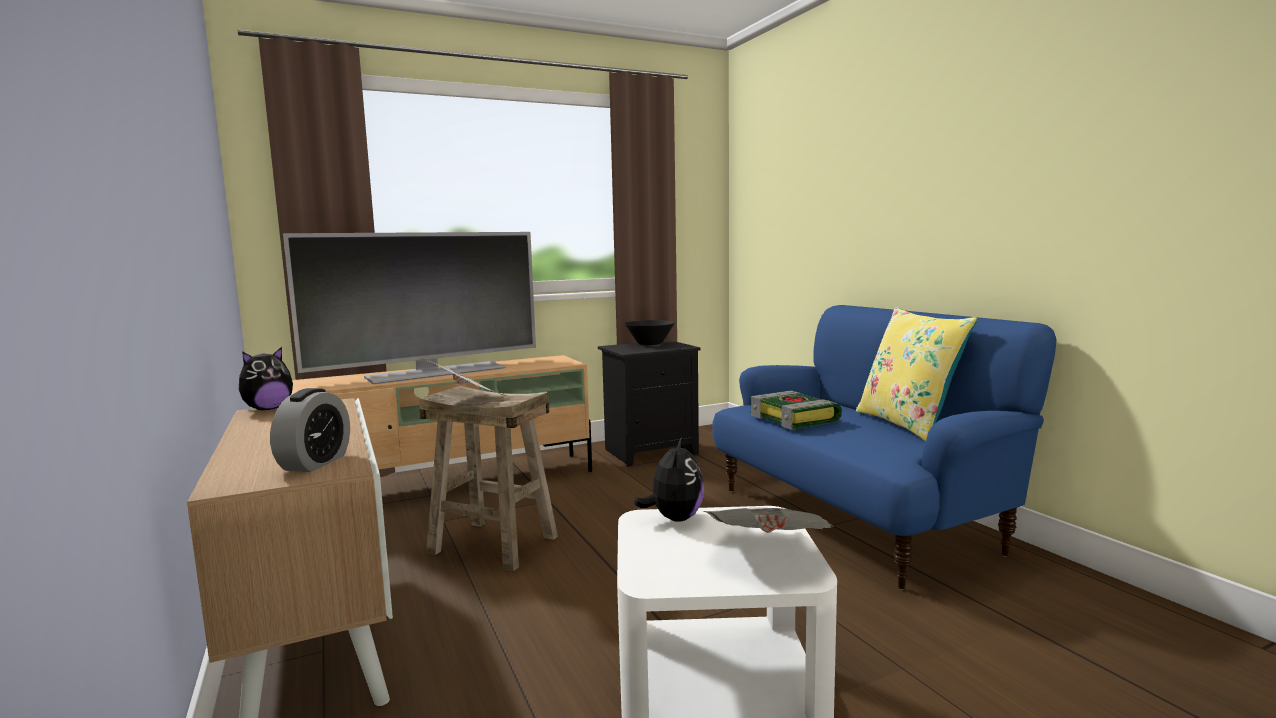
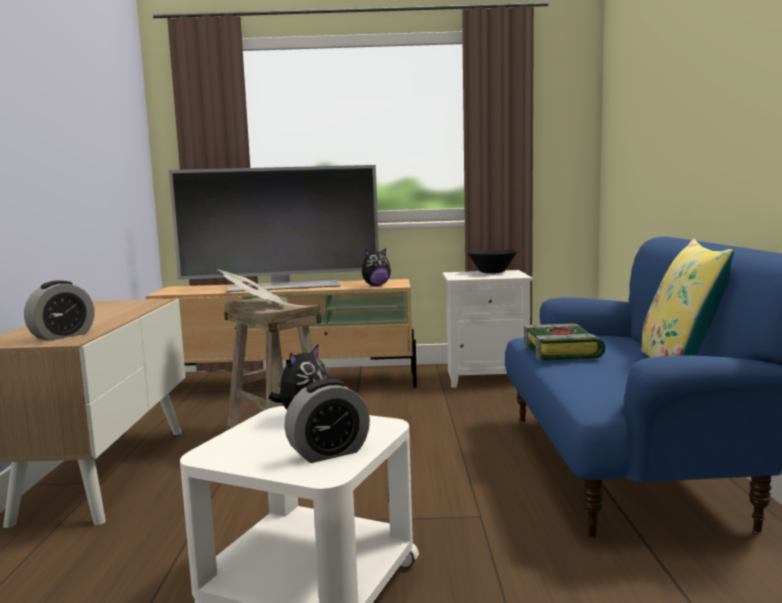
camera: 25 degrees right, 0 degrees up
(267, 409) = (111, 301): plush toy -> plush toy (376, 285)
(651, 451) = (487, 377): black nightstand -> white nightstand
(768, 553) = (328, 452): newspaper -> alarm clock

